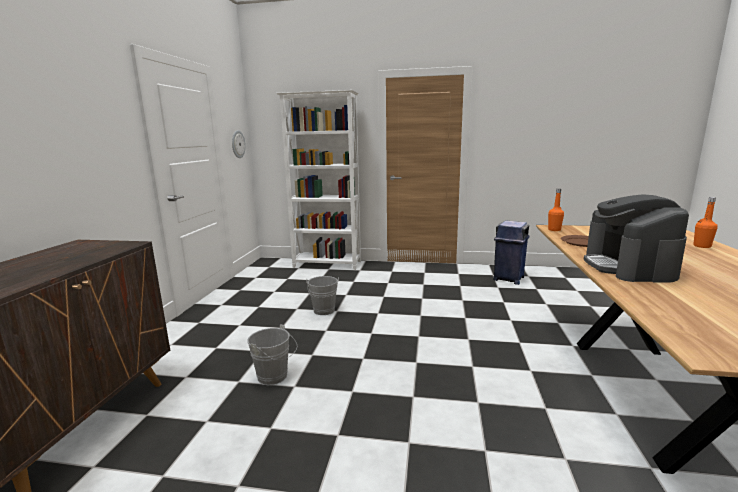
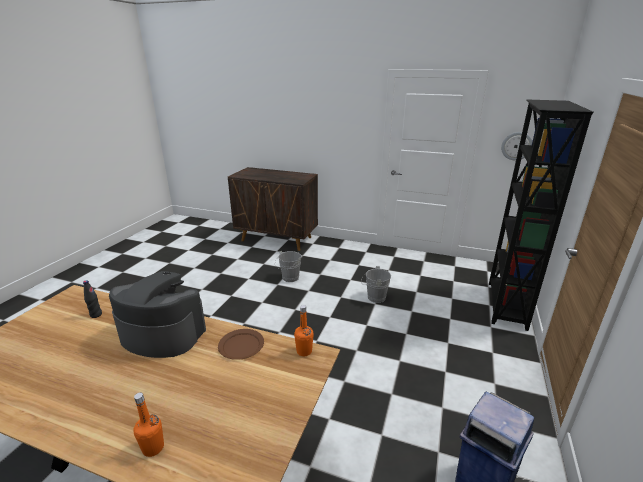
camera: 100 degrees right, 10 degrees up
(327, 264) = (505, 305): white bookcase -> black bookcase
(685, 309) = (96, 315): none -> black bottle

